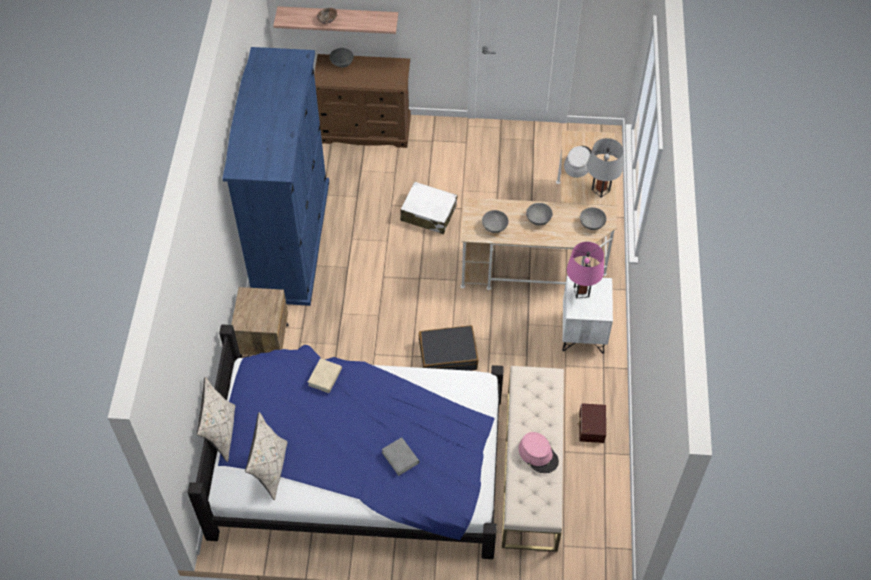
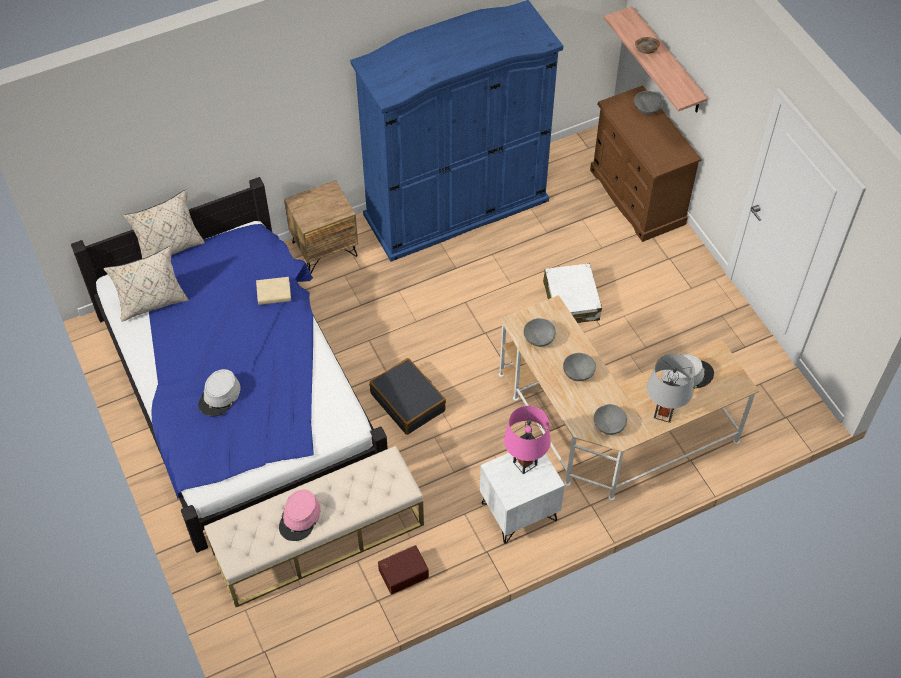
camera: 60 degrees right, 0 degrees up
(400, 458) = (219, 396): grey book -> grey hat

